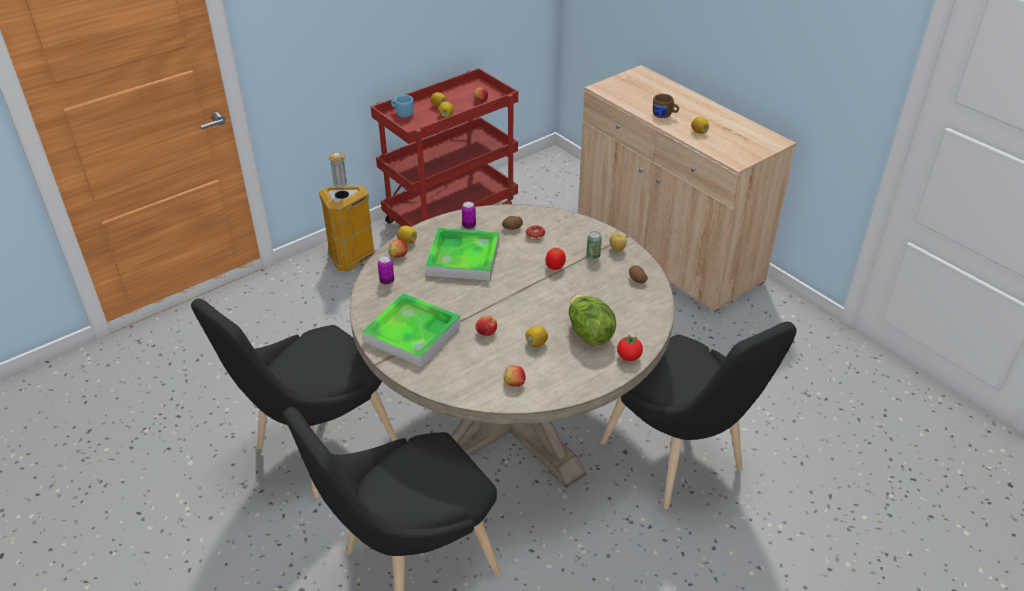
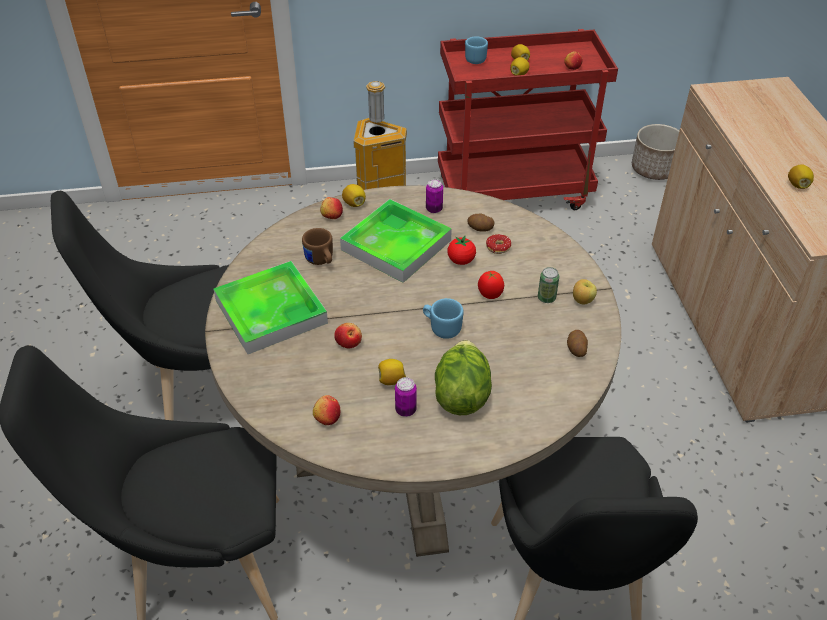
camera: 30 degrees right, 5 degrees up
(387, 281) = (296, 241): can -> can (405, 410)
(541, 166) = (654, 169): none -> planter
(541, 299) = (441, 327): none -> blue mug
(629, 357) = (484, 446): tomato -> tomato (461, 260)
(664, 116) = (767, 150): brown mug -> brown mug (321, 261)

